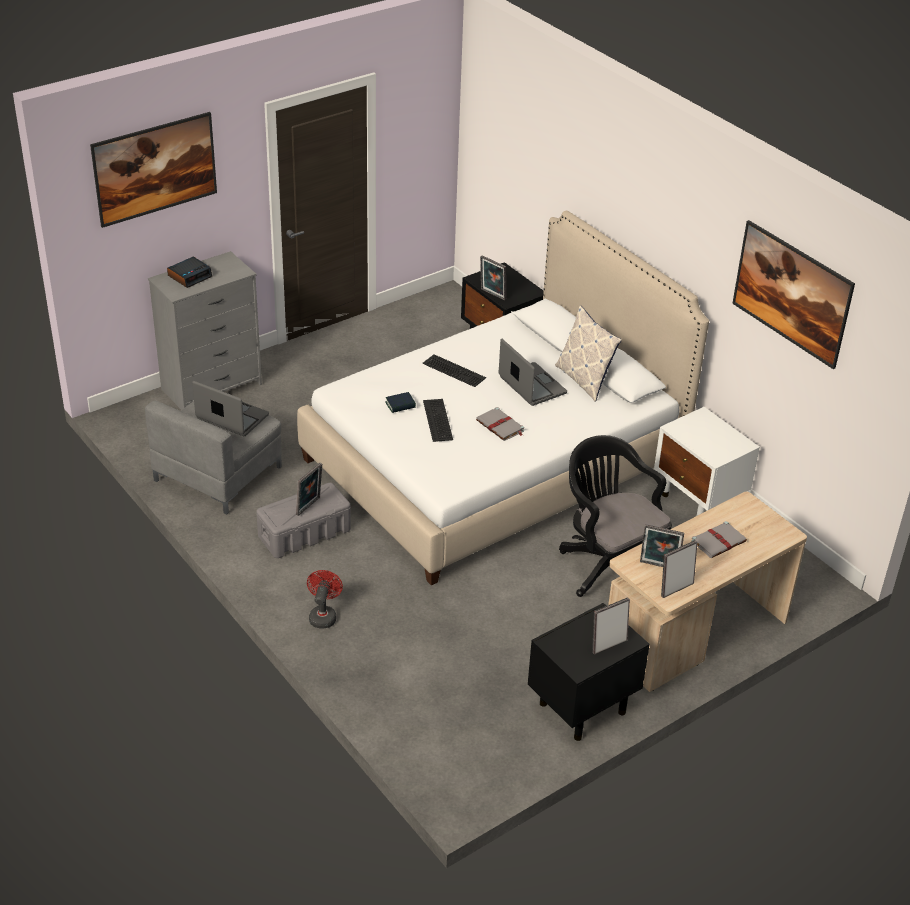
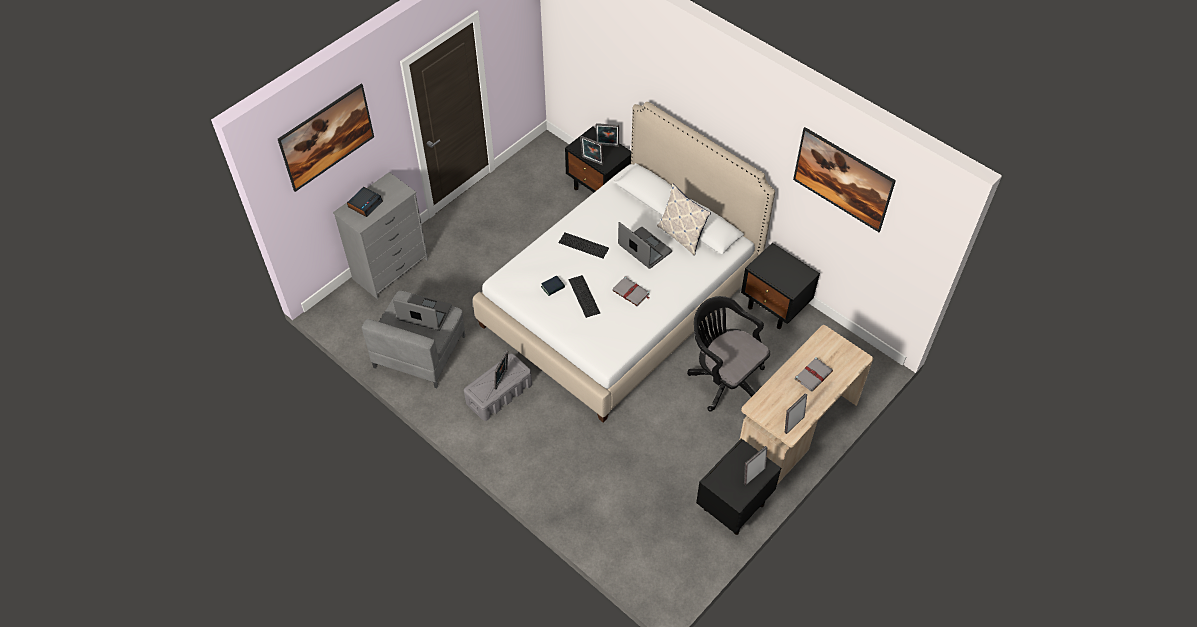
camera: 10 degrees left, 15 degrees up
(323, 615) = (533, 465): red fan -> none
(658, 566) = (777, 406): picture frame -> picture frame (607, 146)
(699, 500) = (775, 307): white nightstand -> black nightstand

